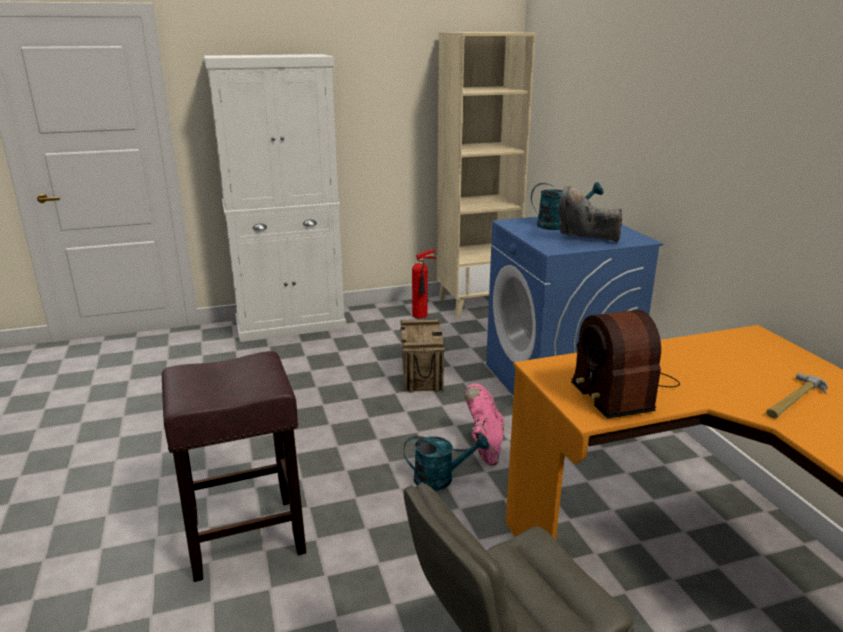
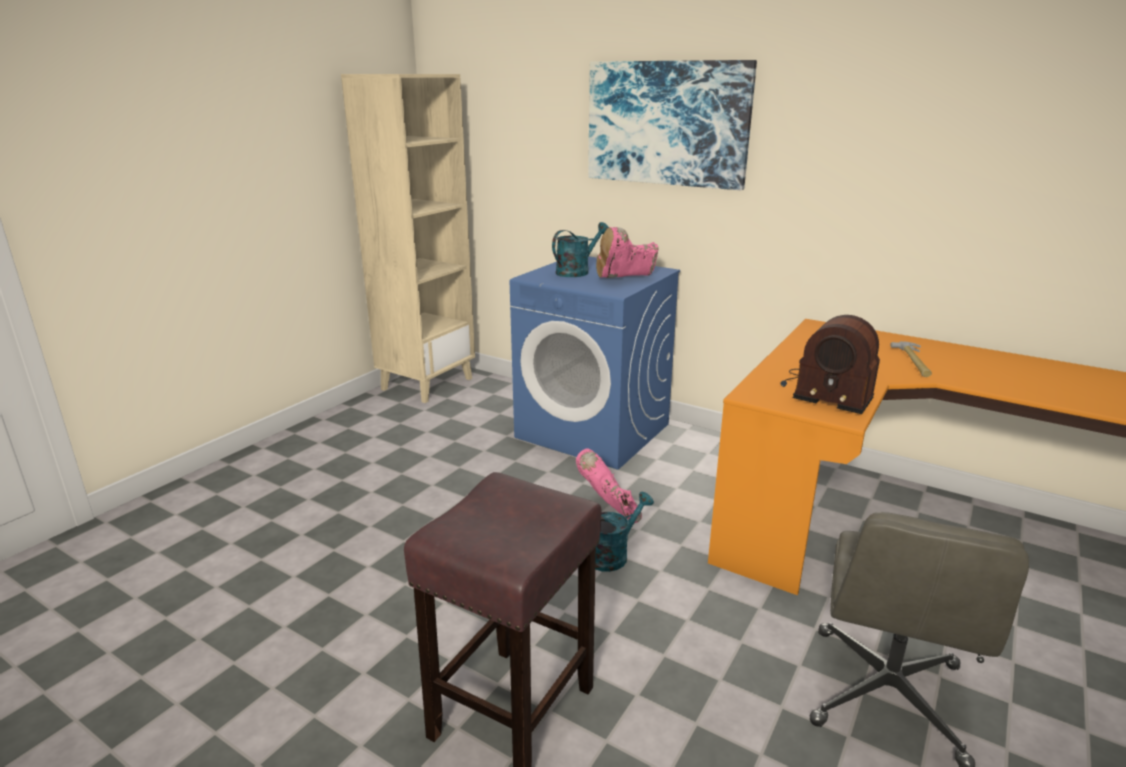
camera: 40 degrees left, 0 degrees up
(291, 324) = (238, 472): white cabinet -> none
(421, 316) = (386, 412): fire extinguisher -> none
(421, 373) = (463, 468): crate -> none
(585, 241) = (625, 280): grey boot -> pink boot
(674, 88) = (667, 123): none -> picture

